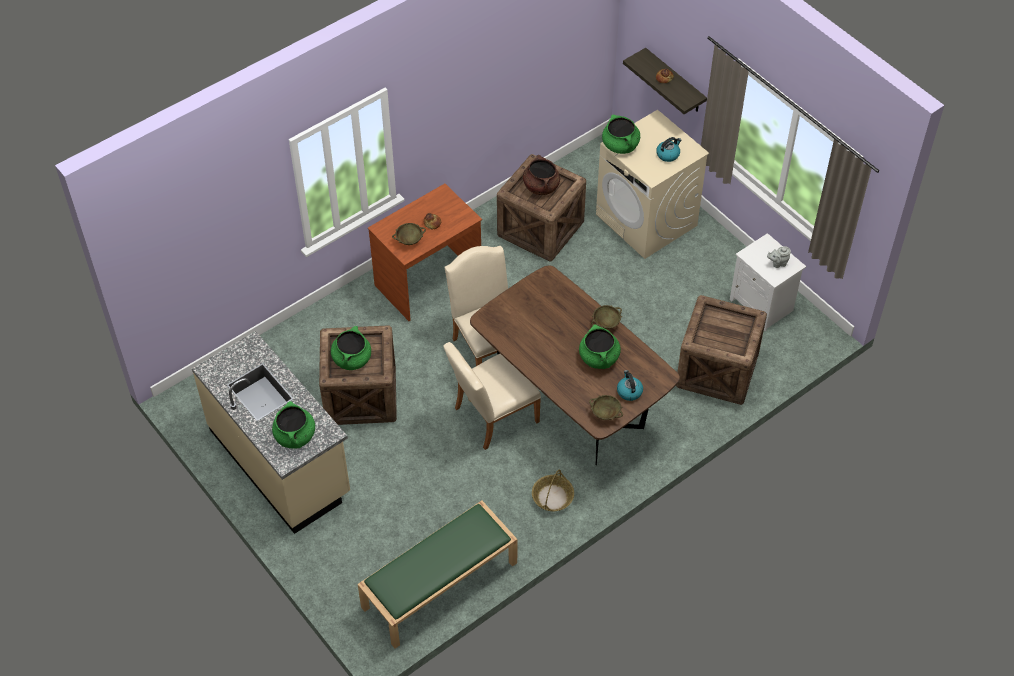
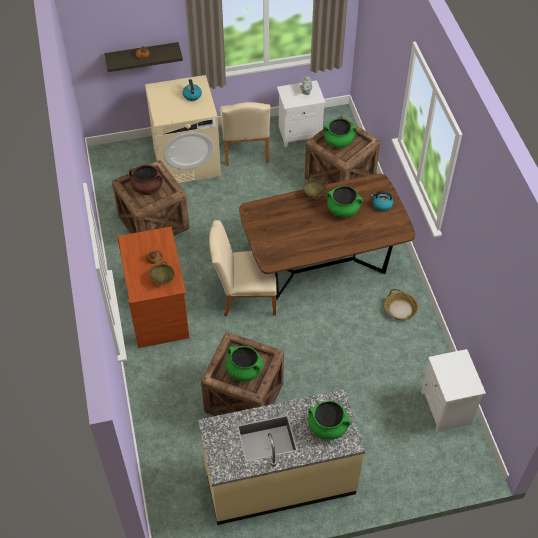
camera: 65 degrees left, 0 degrees up
(439, 586) = (447, 409): green bench -> white nightstand
(491, 417) = (311, 319): beige chair -> beige chair (245, 150)
(605, 414) = (395, 225): beige bowl -> none
(620, 145) = (165, 116): green cooking pot -> green cooking pot (338, 141)

